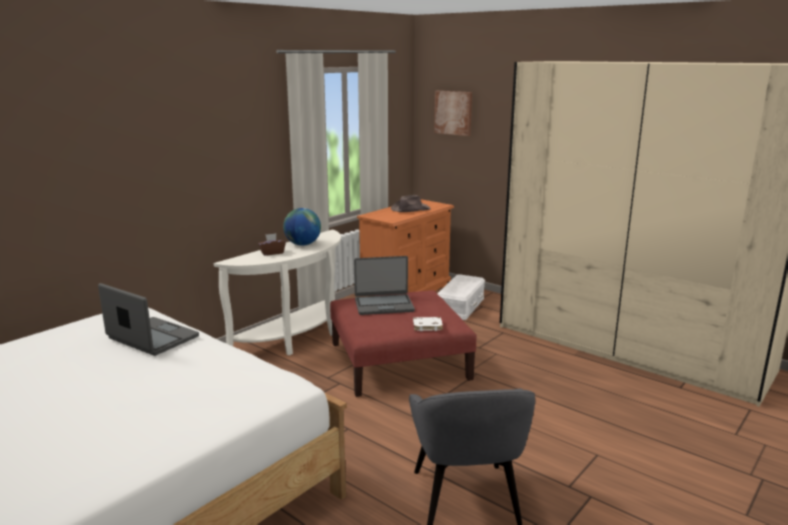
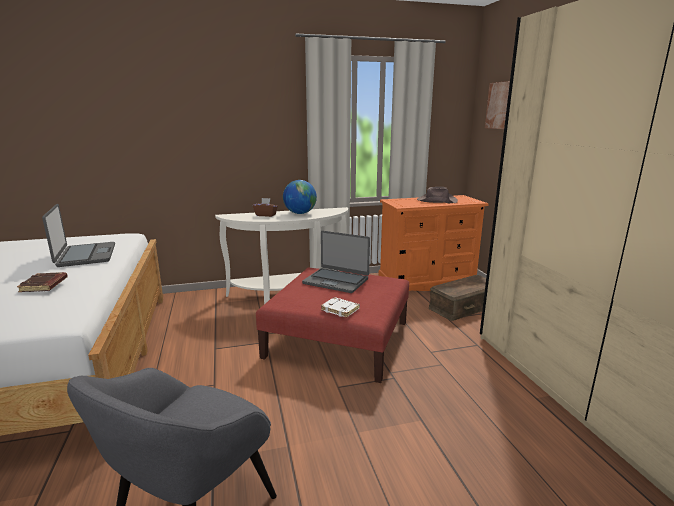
camera: 35 degrees right, 0 degrees up
(204, 370) = (44, 285): none -> brown book
(461, 306) = (464, 307): white storage box -> brown storage box

